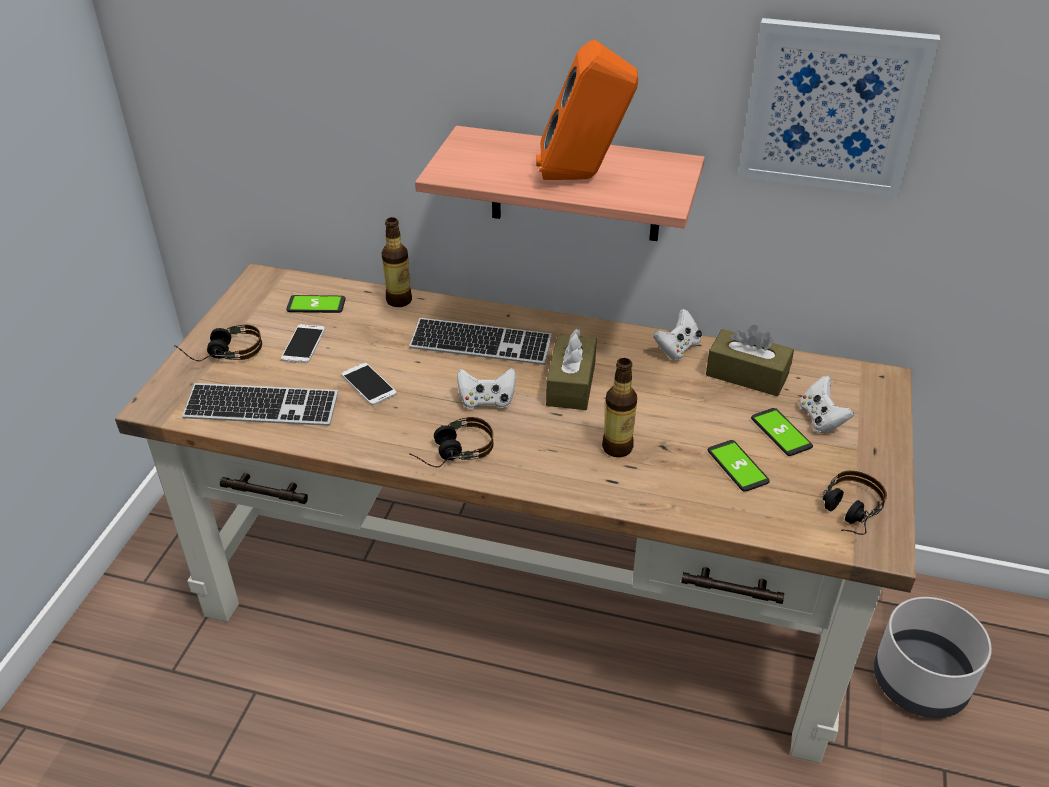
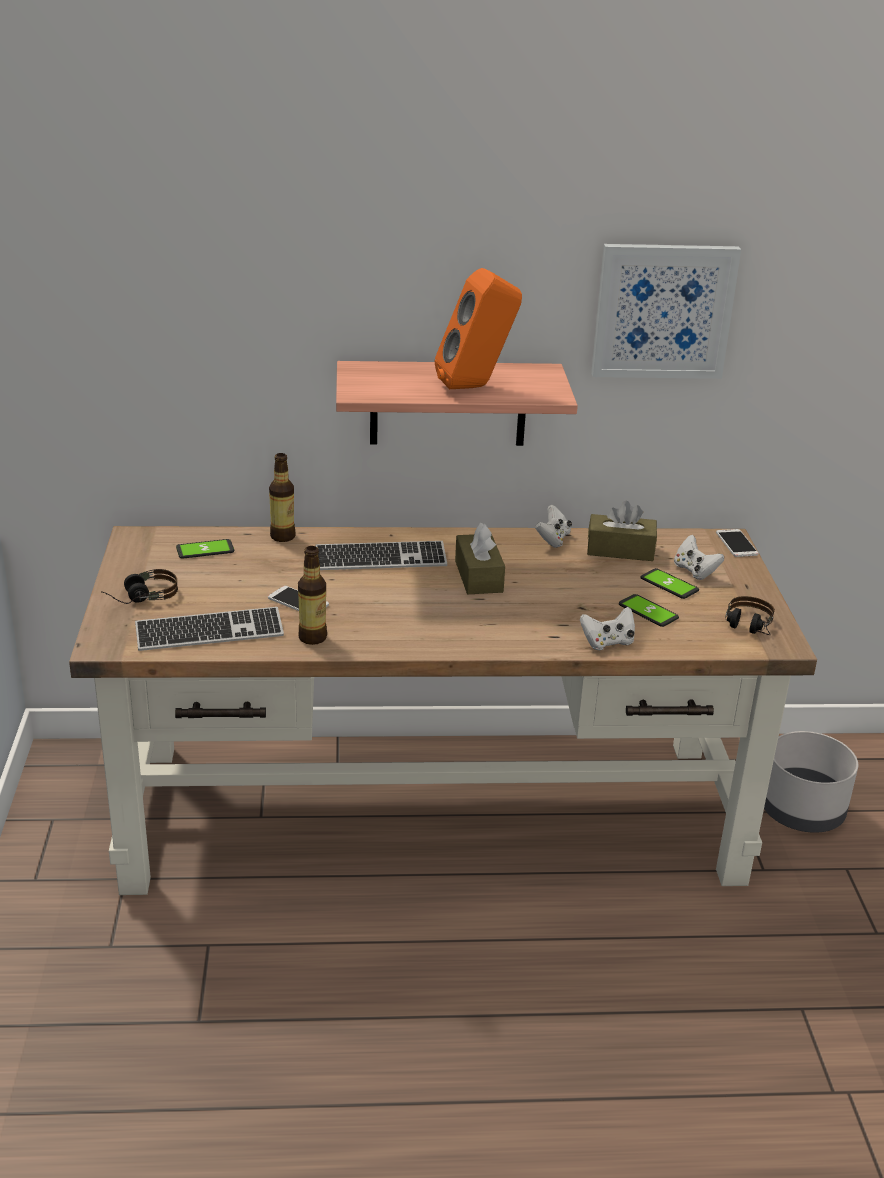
camera: 20 degrees left, 10 degrees down
(303, 344) = (214, 581): phone -> phone (736, 543)
(450, 453) = (406, 638): headphones -> none
(487, 401) = (413, 598): white game controller -> white game controller (607, 643)
(617, 447) = (544, 614): bottle -> bottle (312, 637)

